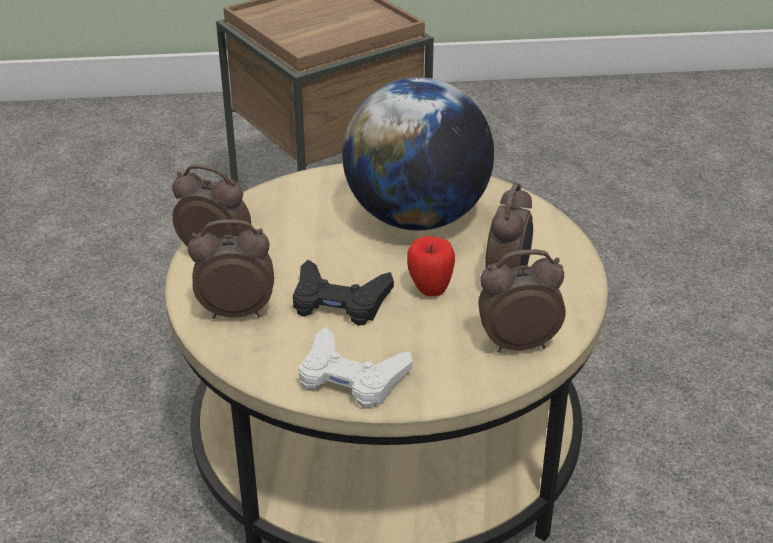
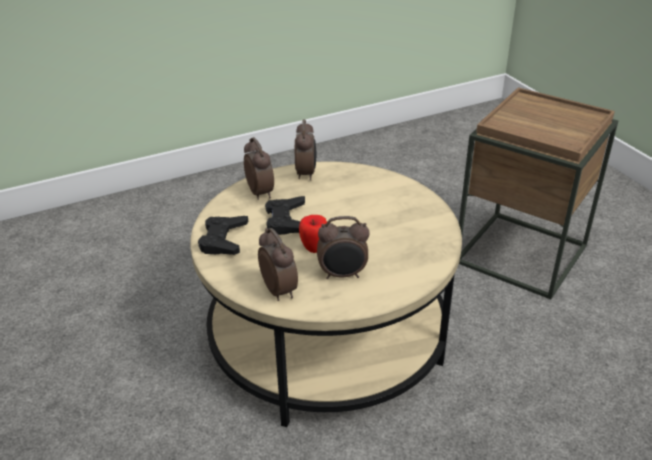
camera: 70 degrees right, 0 degrees up
(351, 377) = (223, 240): white game controller -> black game controller
(417, 218) = (387, 227): globe -> none

